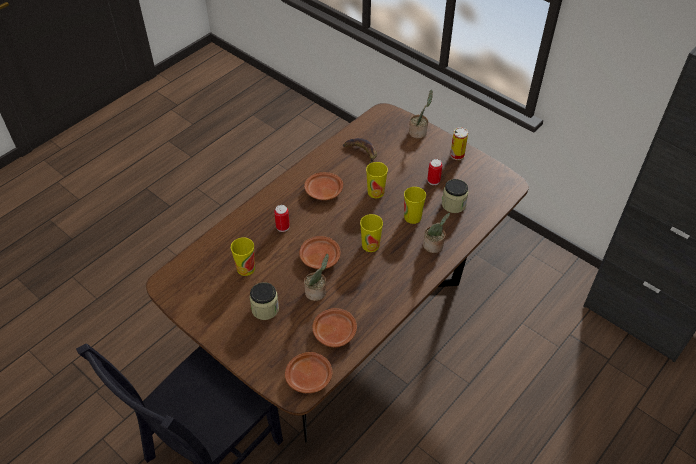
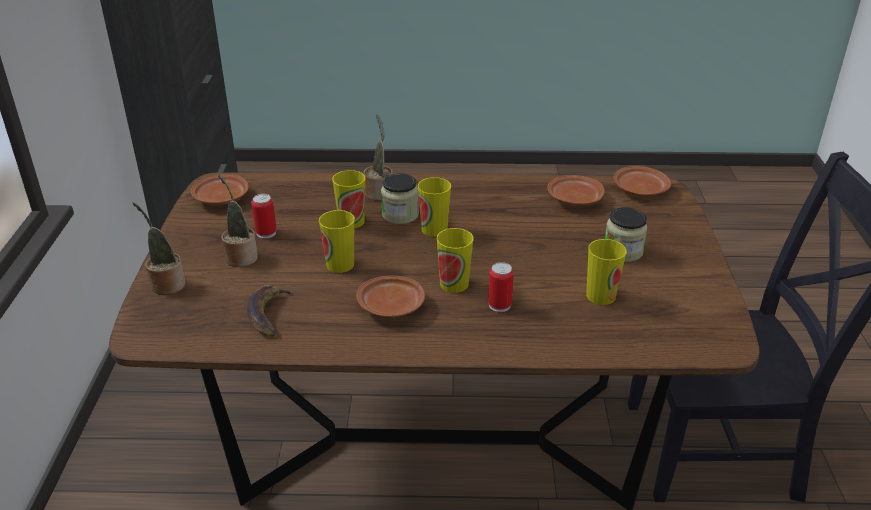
camera: 130 degrees left, 15 degrees down
(315, 222) = (454, 284): none -> cup
(317, 292) = (549, 231): potted plant -> potted plant (240, 257)
(319, 257) = (502, 253): brown plate -> brown plate (221, 199)
(453, 204) = (295, 205): jar -> jar (400, 215)
(457, 155) = (192, 235): can -> none

